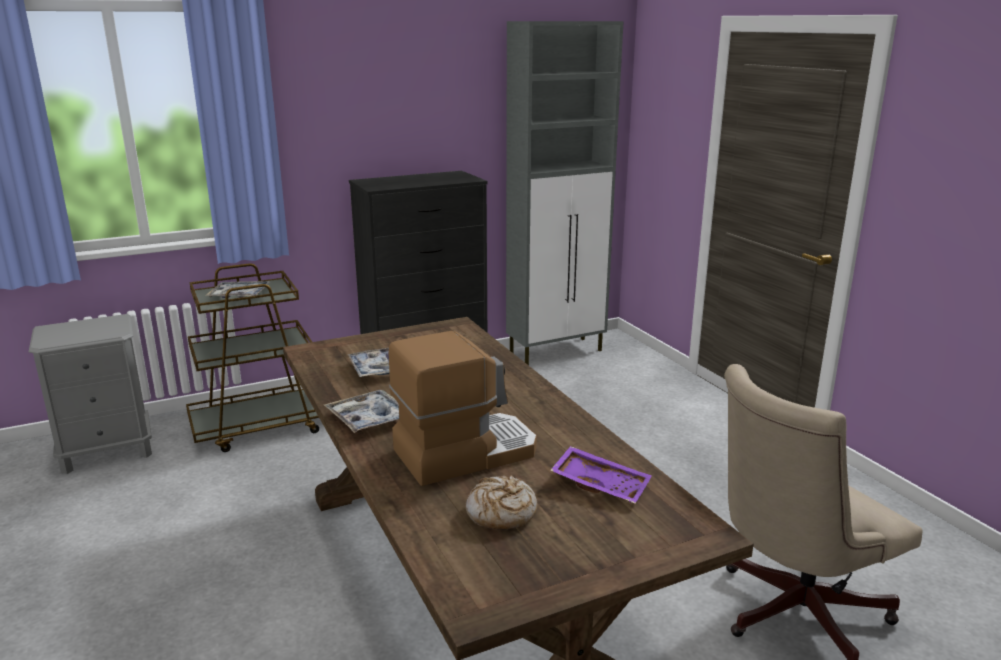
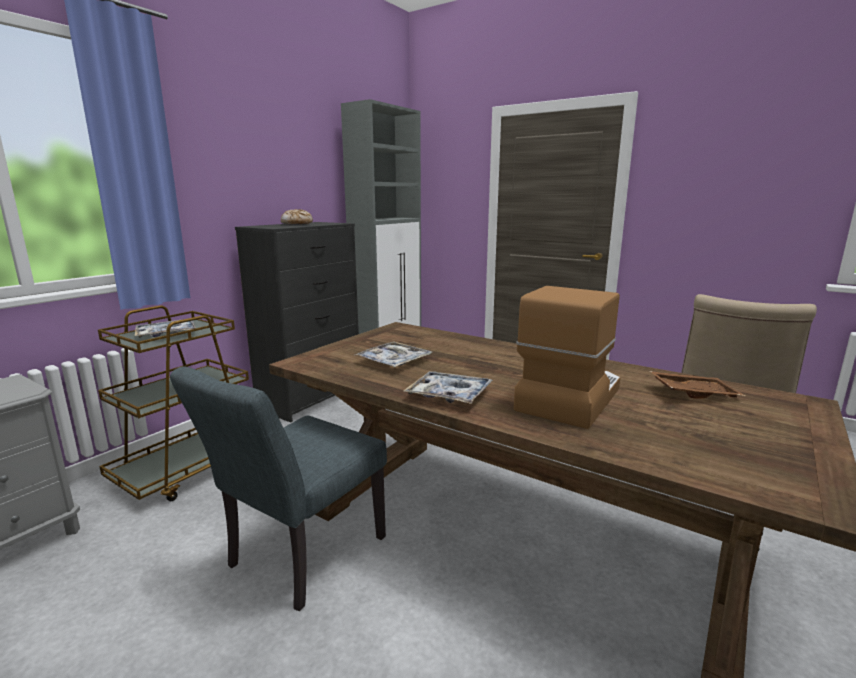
camera: 30 degrees left, 5 degrees down
(271, 533) = (299, 558): none -> grey chair
(501, 512) = (678, 429): bread -> bread (297, 224)
(601, 484) = (692, 393): purple tray -> brown tray

